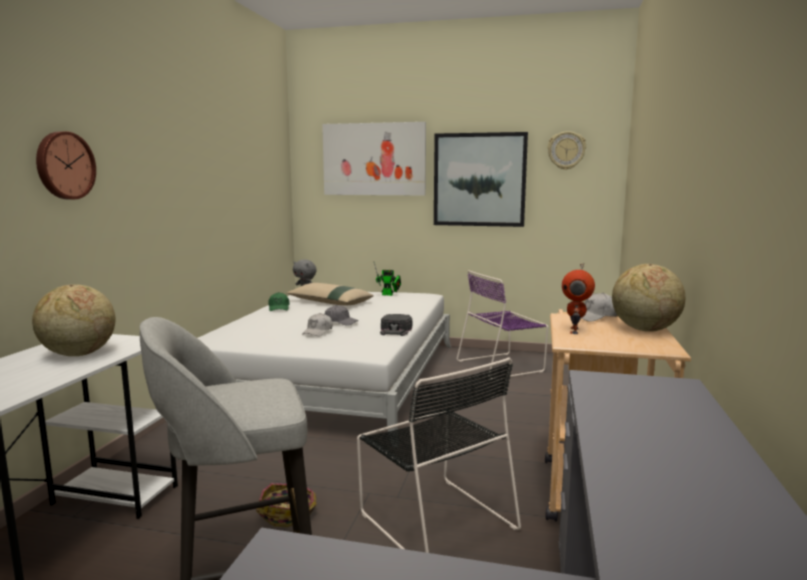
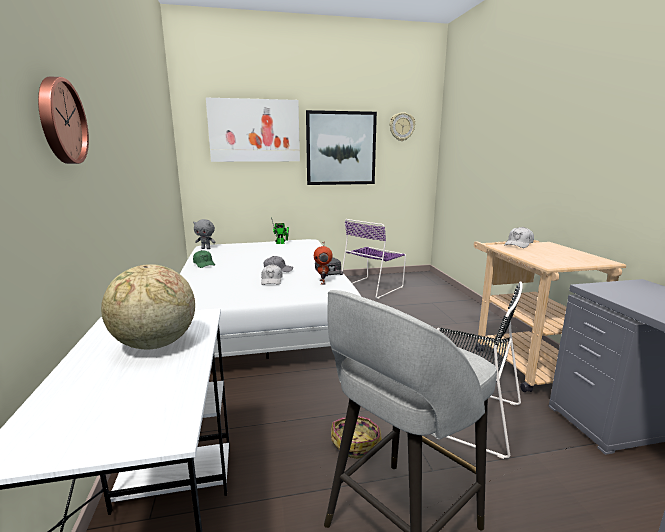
camera: 25 degrees left, 5 degrees up
(329, 302) = (241, 254): beige pillow -> none
(575, 331) = (531, 256): toy robot -> toy robot (323, 282)
(644, 330) = (562, 250): globe -> none

